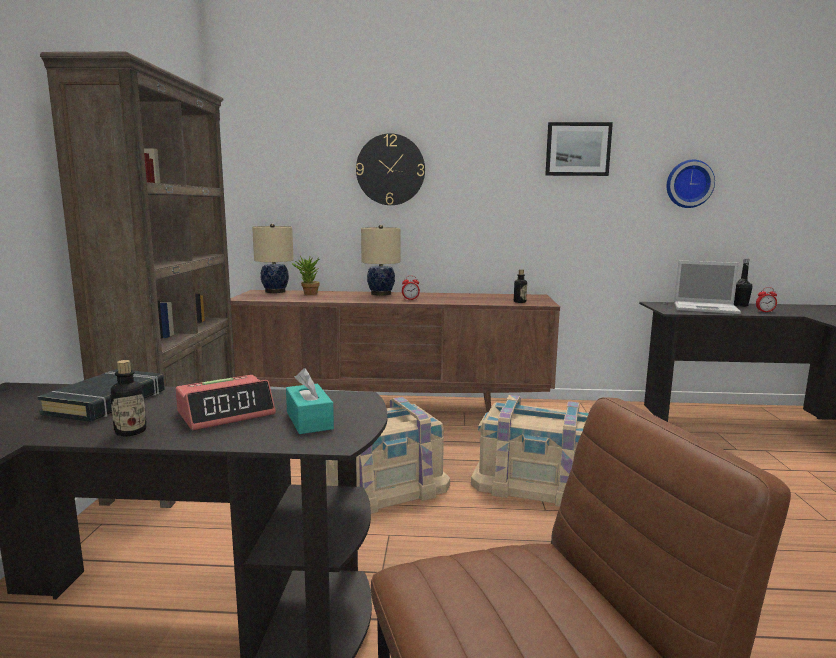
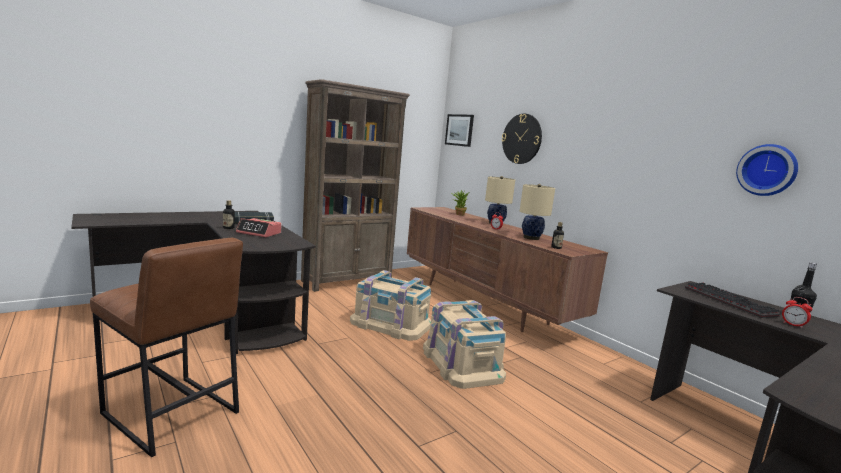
camera: 50 degrees right, 0 degrees up
(275, 291) = (449, 210): beige table lamp -> beige table lamp (531, 238)
(309, 420) = (265, 242): turquoise tissue box -> none
(578, 149) = (654, 129): picture -> picture (459, 130)
(707, 308) = (731, 302): laptop -> keyboard

